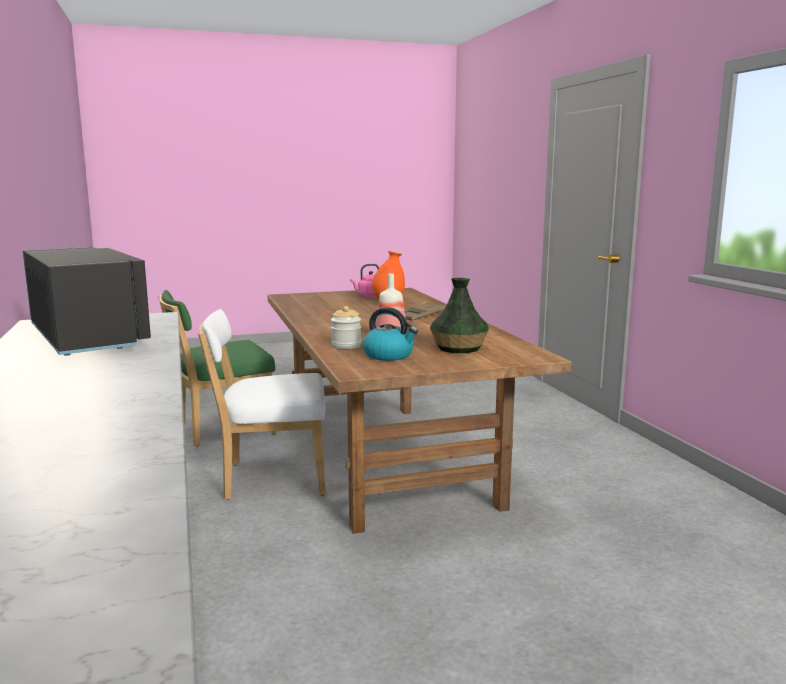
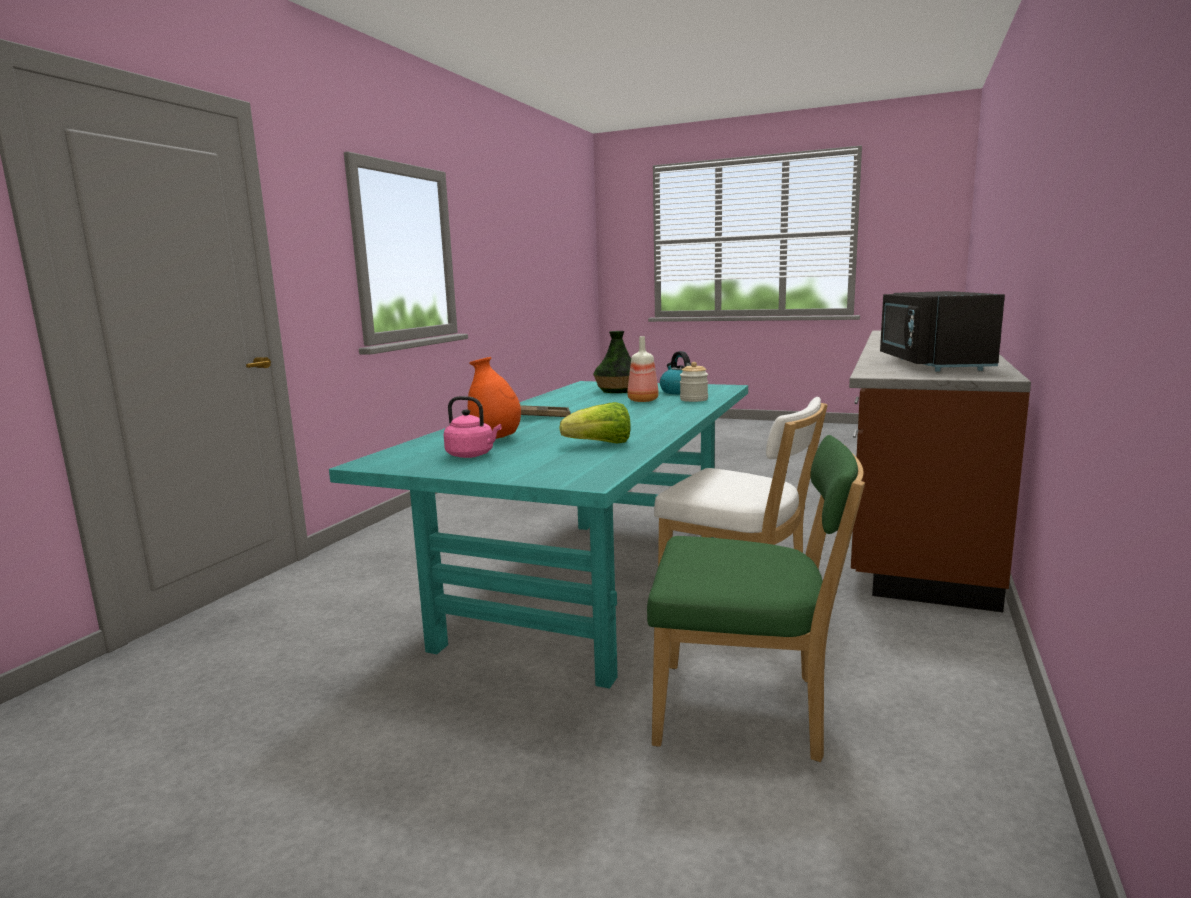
camera: 140 degrees left, 0 degrees up
(320, 306) = (600, 444): none -> lettuce
(387, 459) = (594, 584): brown dining table -> turquoise dining table

